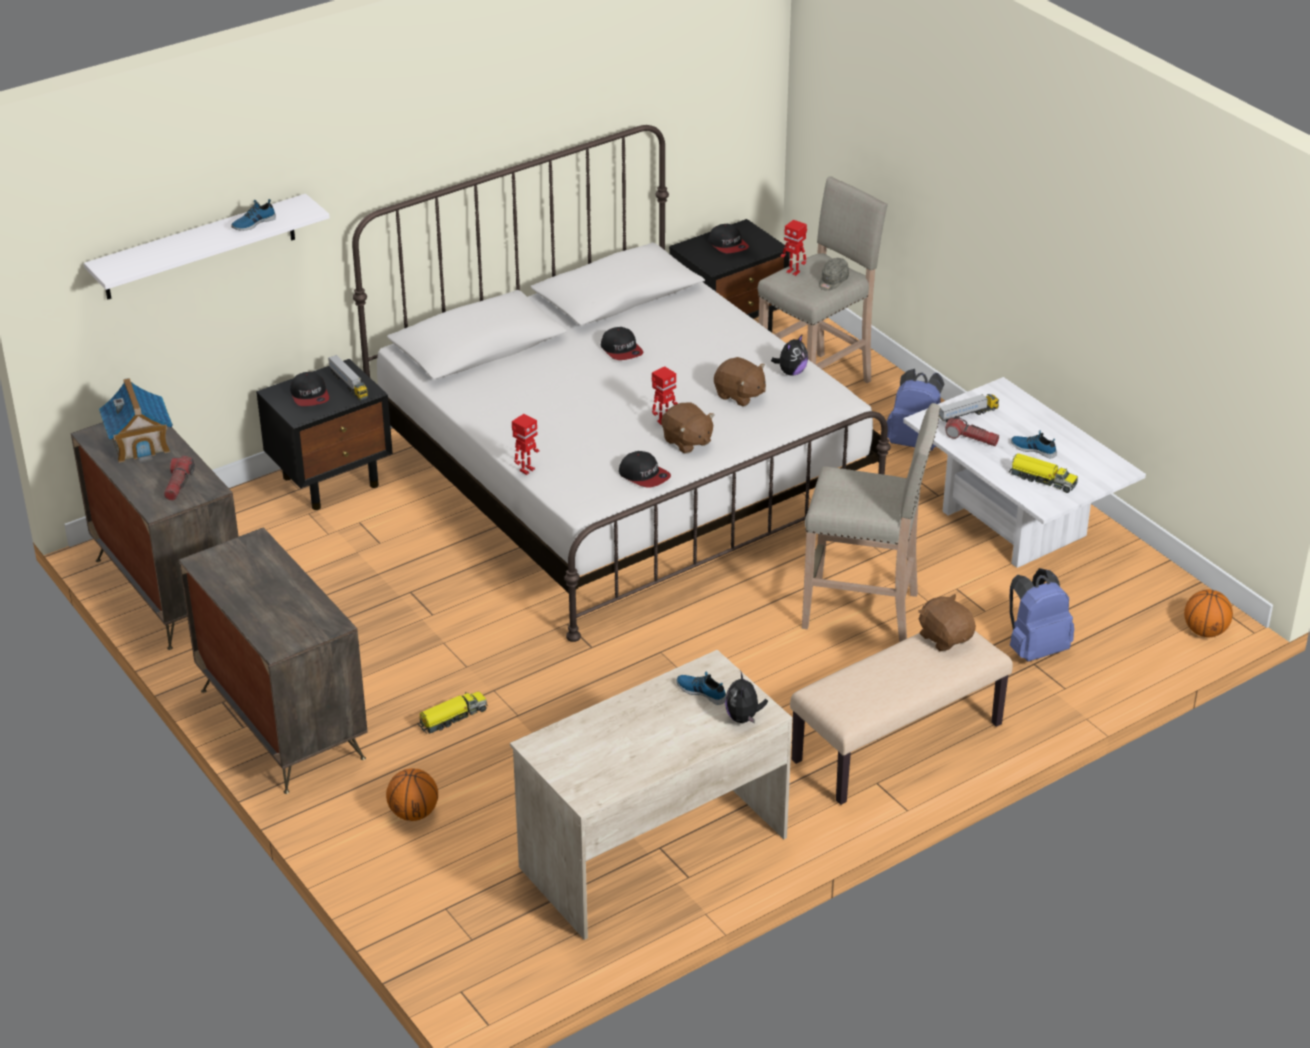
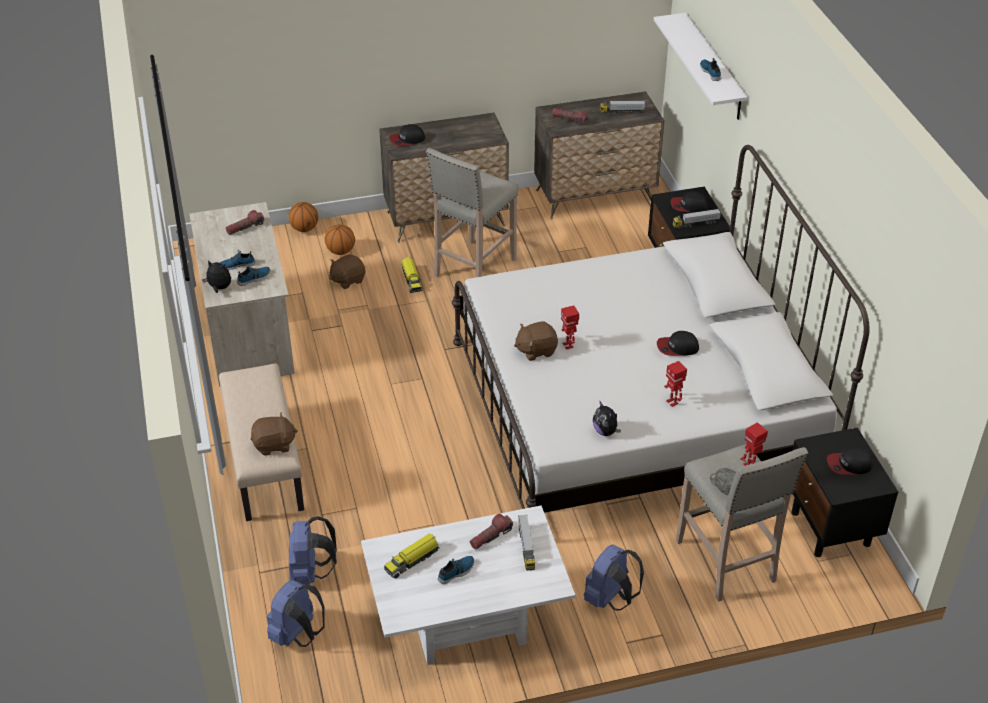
camera: 110 degrees right, 5 degrees up
(140, 443) = (621, 112): toy house -> toy truck
(526, 470) = (540, 270): toy robot -> toy robot (672, 402)
(588, 741) = (245, 227): none -> flashlight
(644, 475) = (505, 320): cap -> cap (407, 140)
(681, 719) = (237, 264): none -> shoe
(739, 395) = (585, 393): brown plush toy -> brown plush toy (347, 280)
(863, 611) = (407, 491): beige stool -> beige stool (473, 268)
(1122, 632) = (298, 635): none -> blue backpack
(1205, 631) = (266, 691): basketball -> basketball (304, 229)

